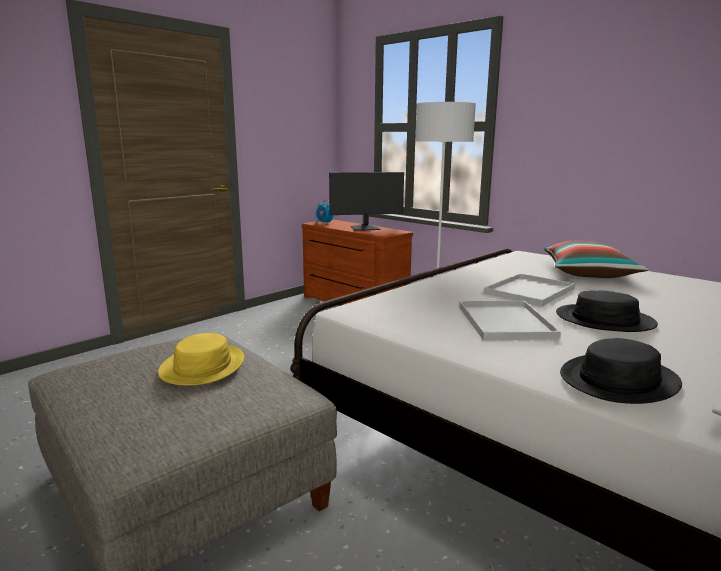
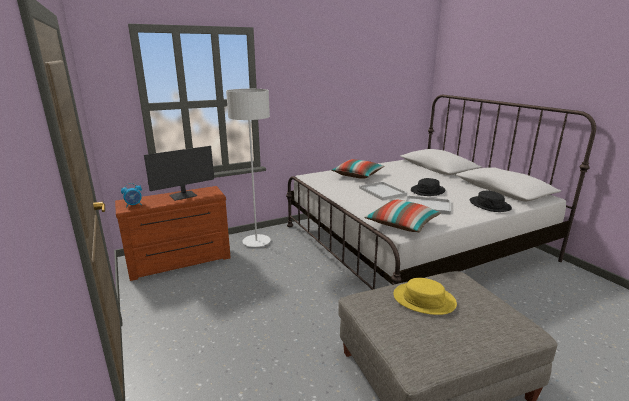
camera: 70 degrees left, 5 degrees up
(365, 228) = (183, 196): monitor -> monitor turned 45 degrees clockwise
(384, 309) = (402, 224): none -> pillow

